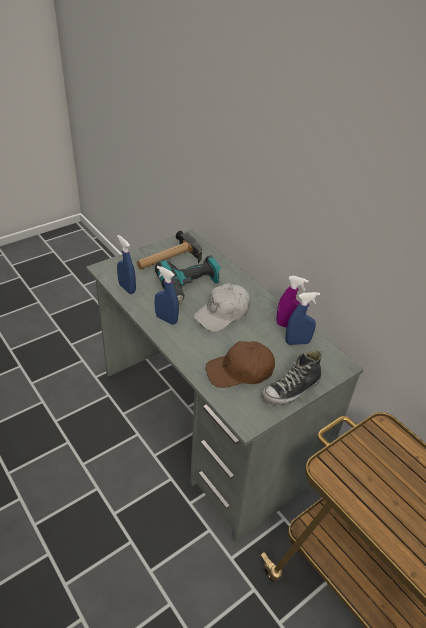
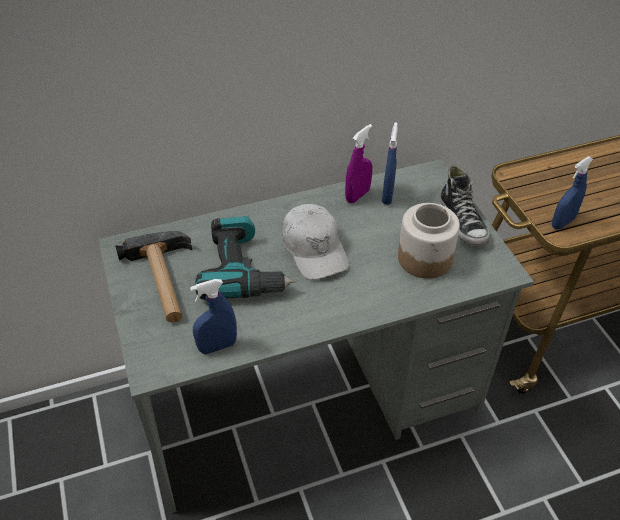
camera: 70 degrees left, 5 degrees up
(166, 319) = (306, 311): blue spray bottle -> blue spray bottle (562, 222)
(240, 371) = (425, 258): brown cap -> jar

